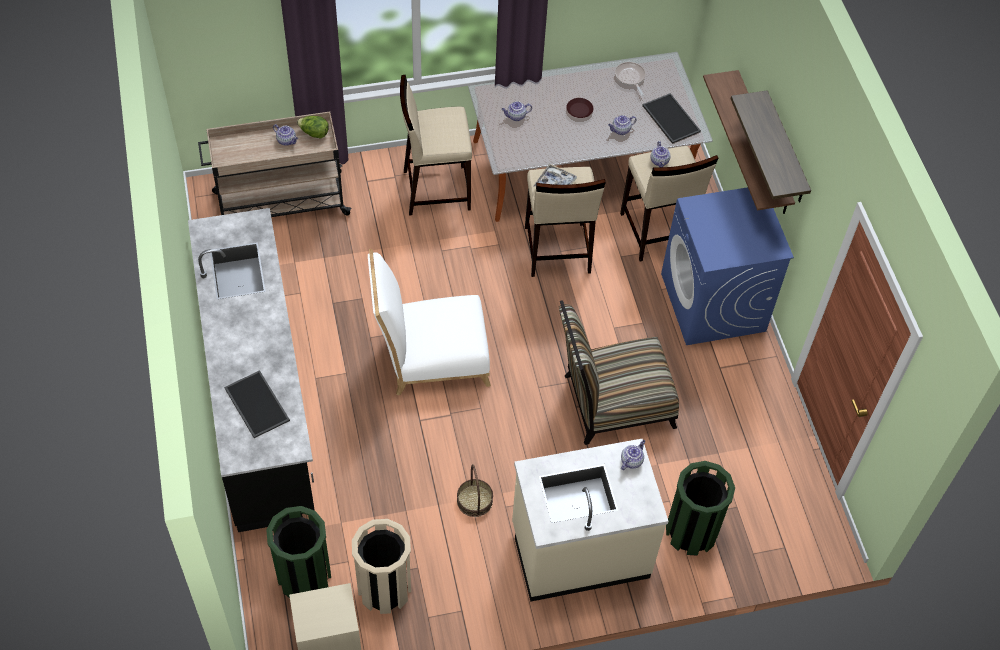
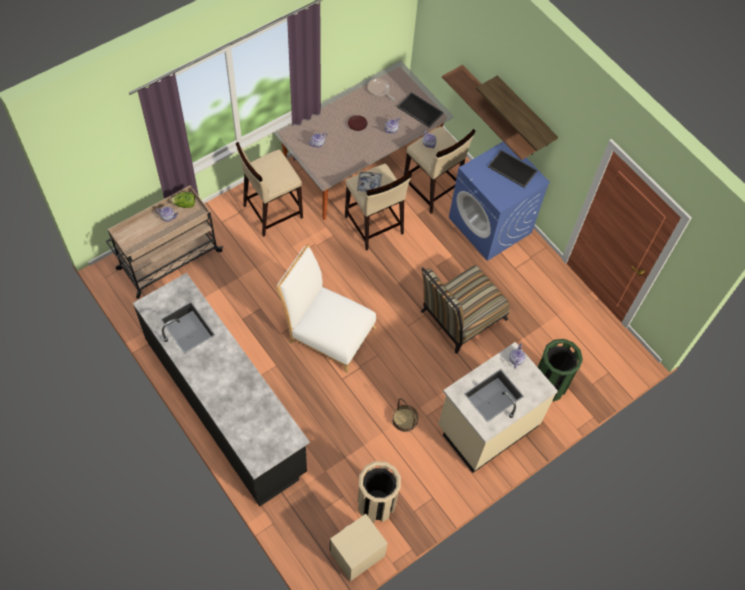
camera: 25 degrees left, 5 degrees up
(255, 404) = (251, 419): tray -> tray (511, 169)
(304, 576) = (319, 518): green trash can -> none
(430, 357) = (327, 332): white chair -> white chair turned 60 degrees clockwise

